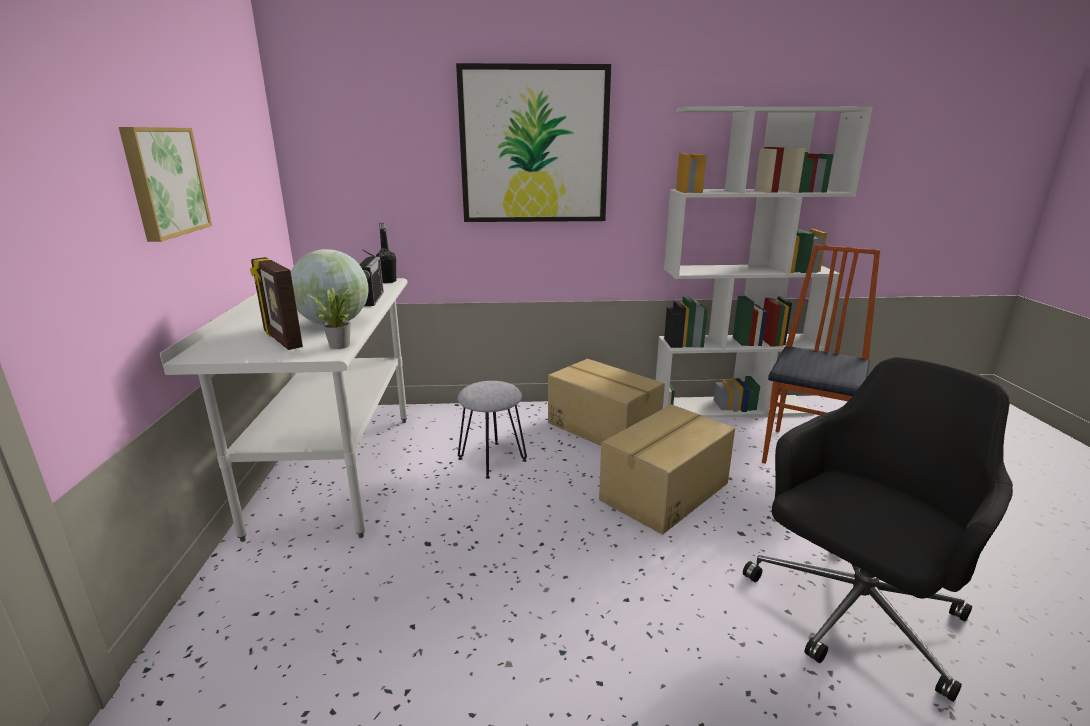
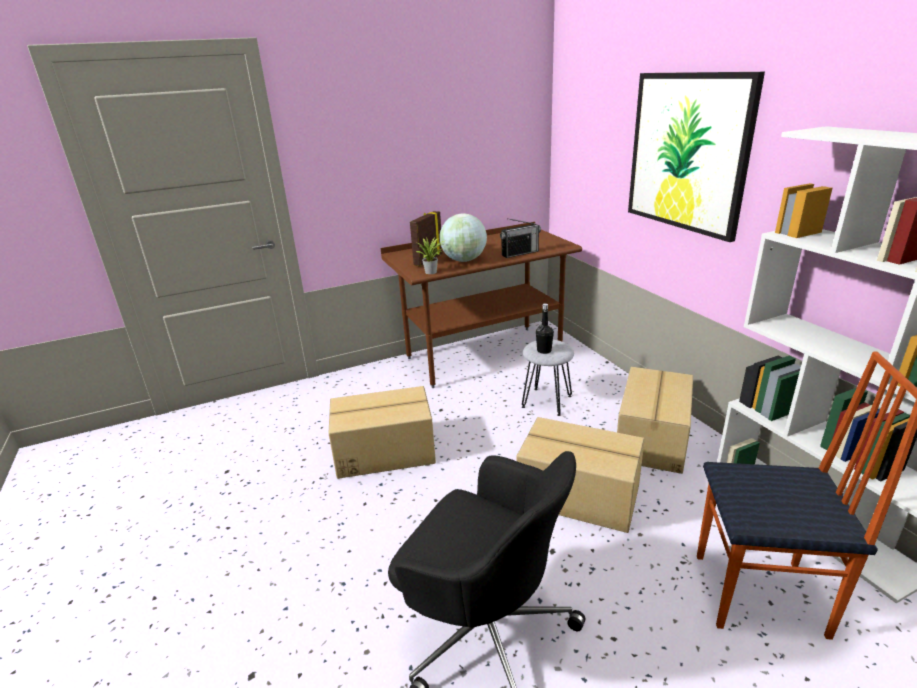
camera: 70 degrees right, 5 degrees up
(164, 182) = (412, 163): picture -> none
(336, 471) = (483, 355): white desk -> brown desk
(388, 281) = (564, 245): black bottle -> black bottle (544, 350)
(482, 630) = (384, 451): none -> cardboard box

